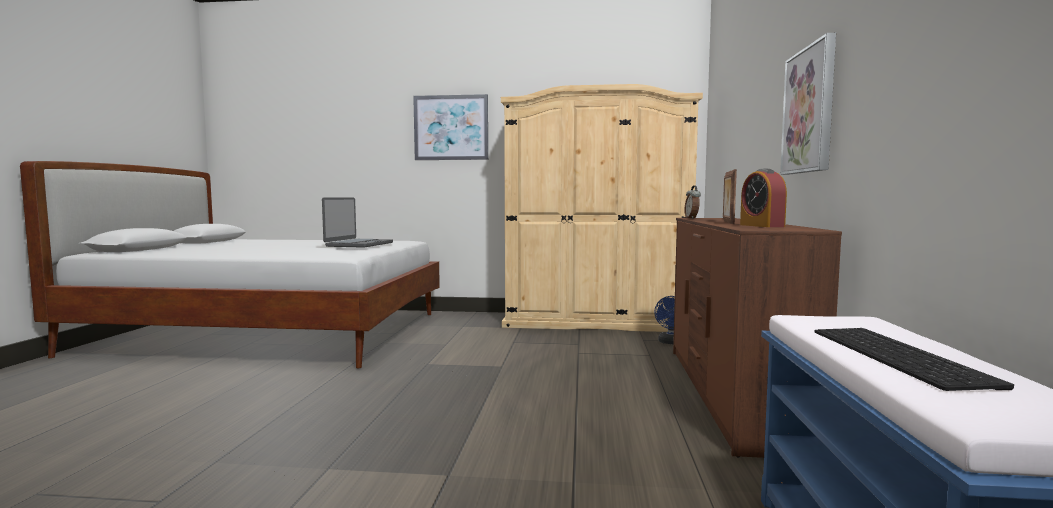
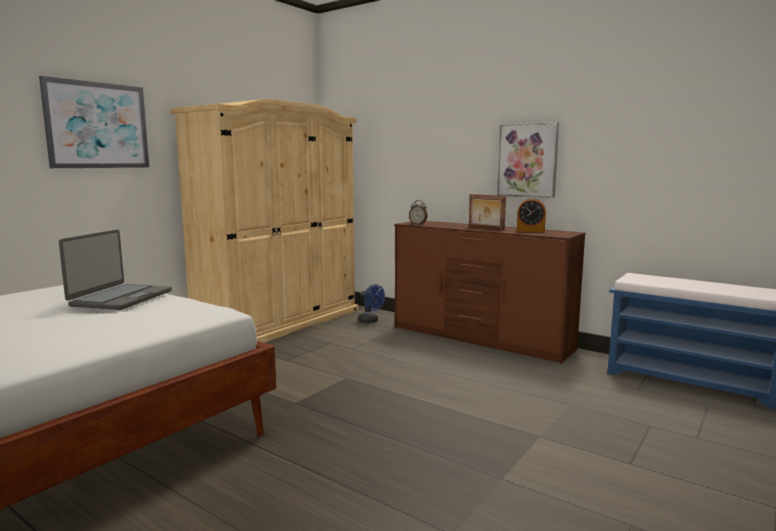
camera: 60 degrees left, 5 degrees up
(358, 244) = (121, 298): laptop -> laptop turned 60 degrees clockwise
(901, 356) = (701, 285): keyboard -> none

